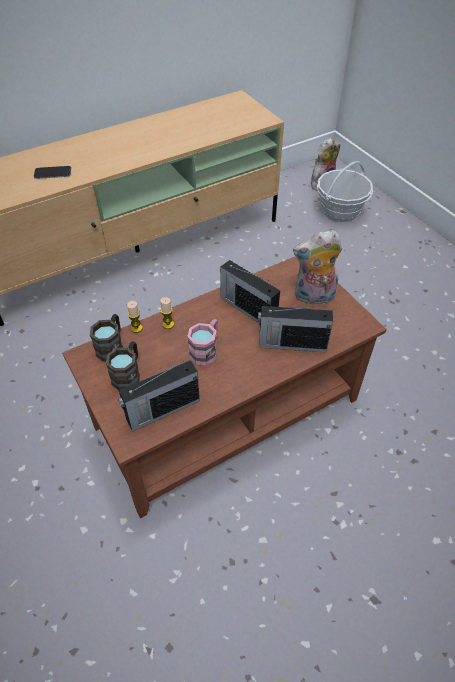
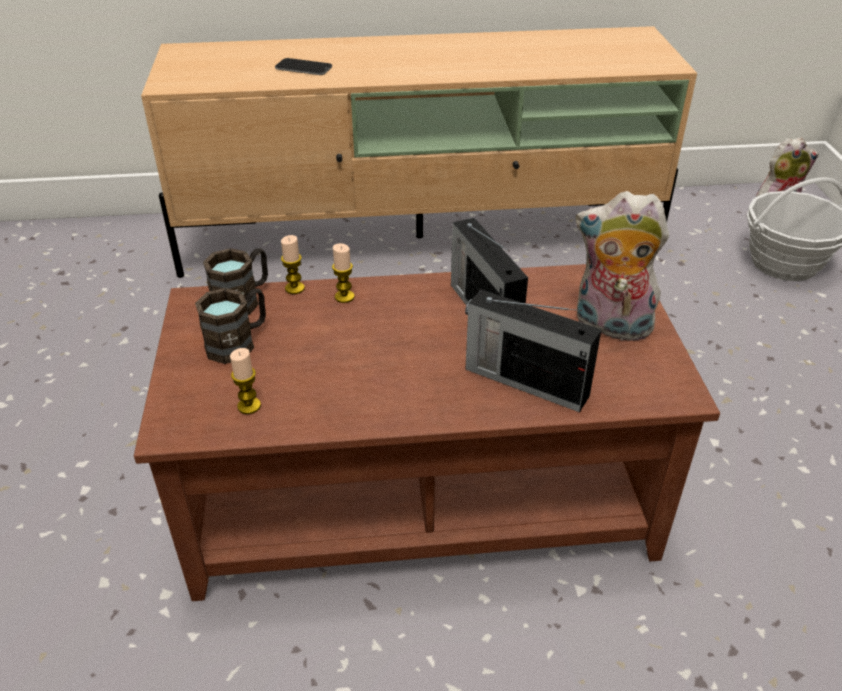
camera: 25 degrees right, 10 degrees down
(161, 410) = (249, 406): radio -> candle
(206, 350) = (377, 347): pink mug -> none

